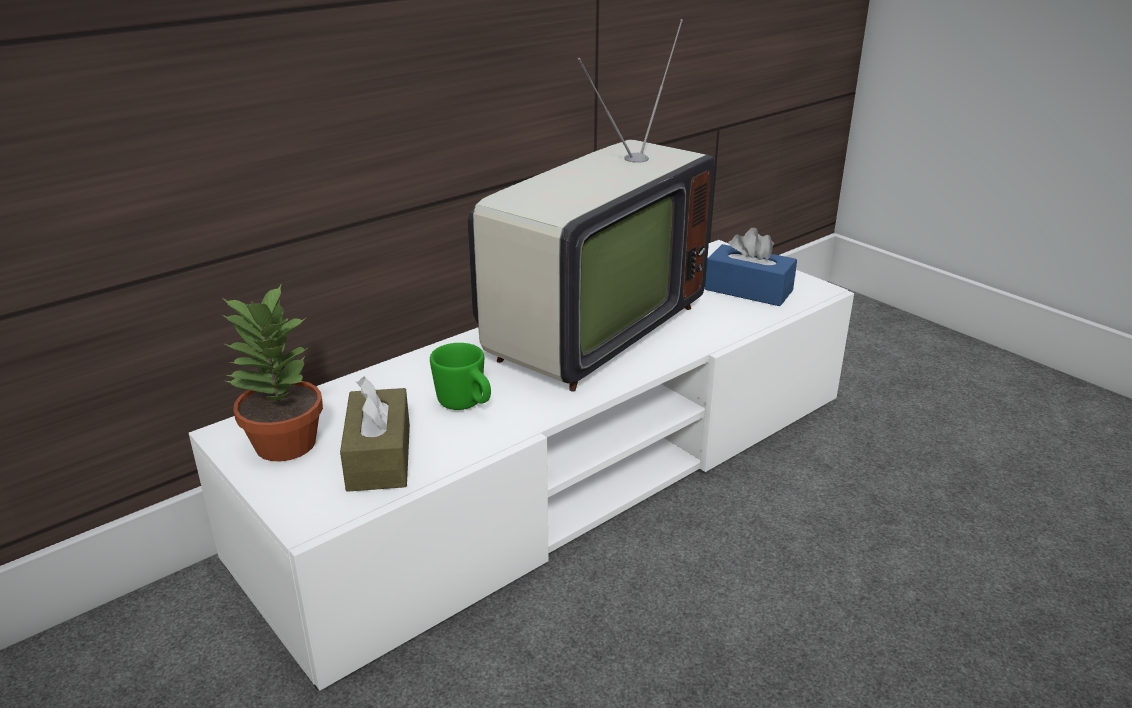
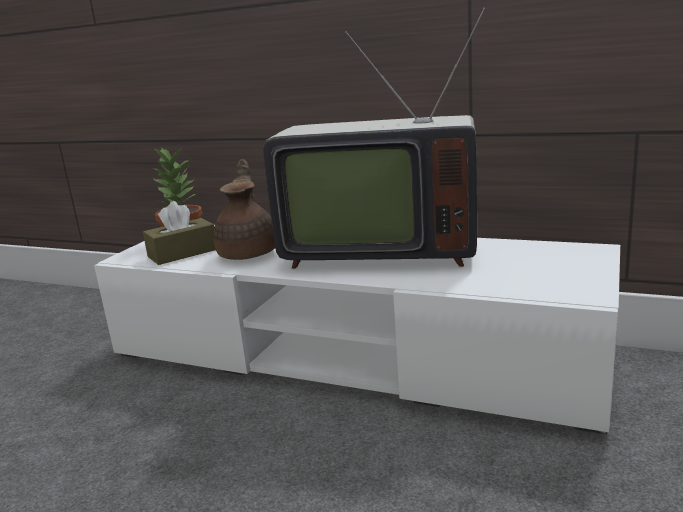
camera: 65 degrees right, 10 degrees down
(466, 405) = (250, 252): green mug -> brown teapot
(748, 290) = (534, 274): blue tissue box -> none

